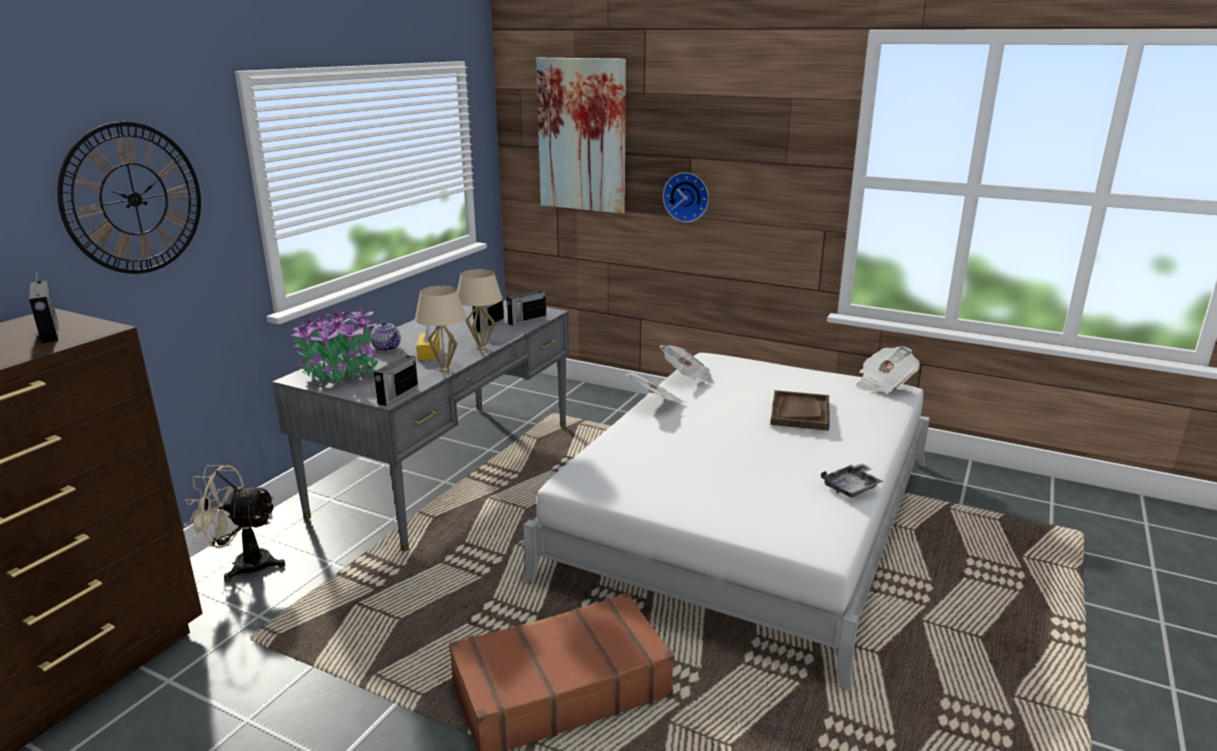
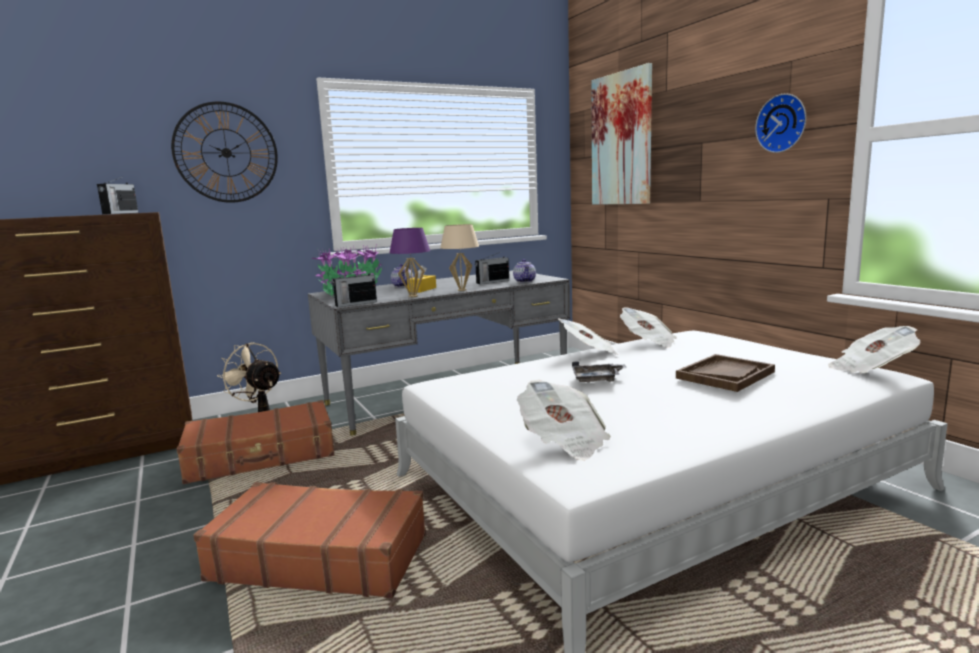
camera: 35 degrees right, 10 degrees down
(327, 611) = (262, 456): none -> brown suitcase
(444, 369) = (413, 296): beige table lamp -> purple table lamp
(526, 320) = (525, 281): radio -> teapot
(687, 196) = (698, 181): wall clock -> wall clock (783, 123)
(773, 516) = (564, 441): none -> newspaper
(852, 487) = (694, 439): grey tray -> grey tray (597, 380)

